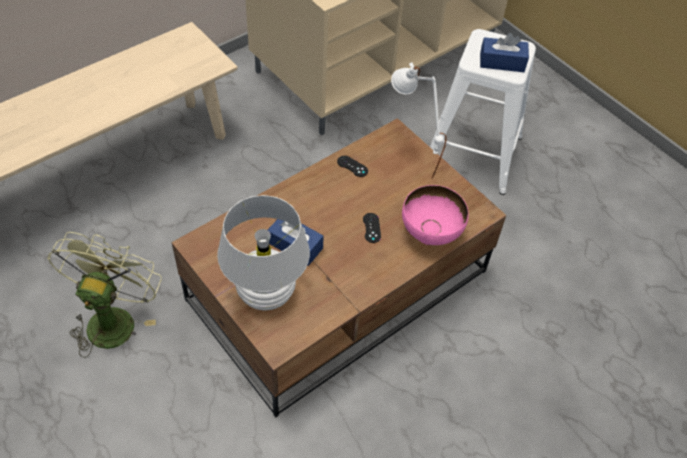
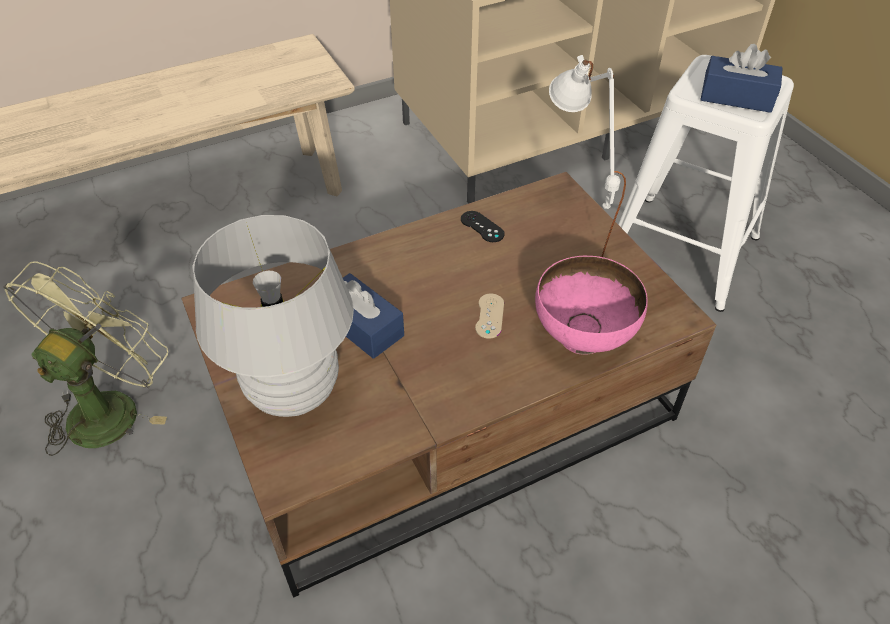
camera: 15 degrees right, 5 degrees down
(371, 228) = (489, 316): black game controller -> beige game controller

